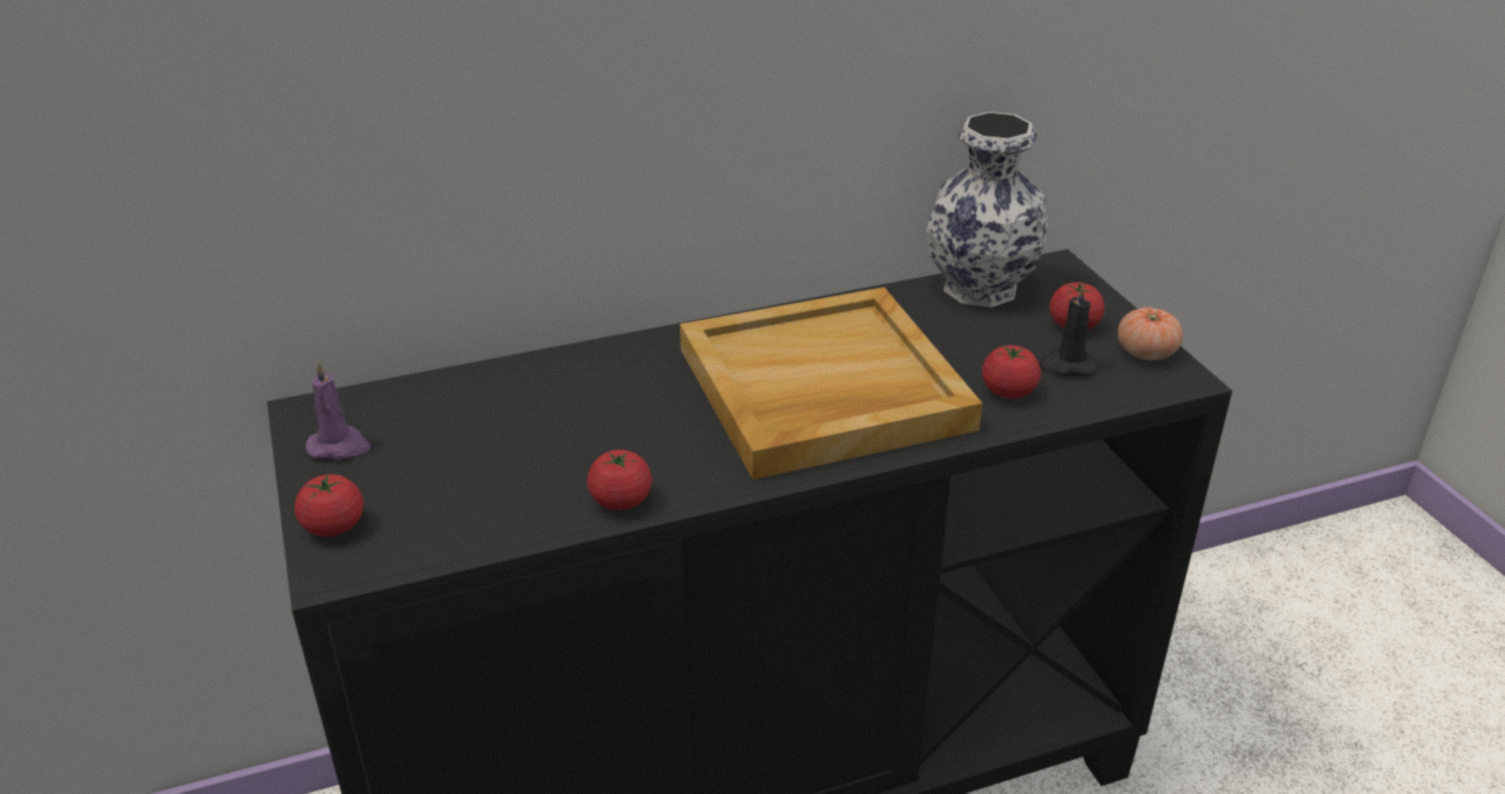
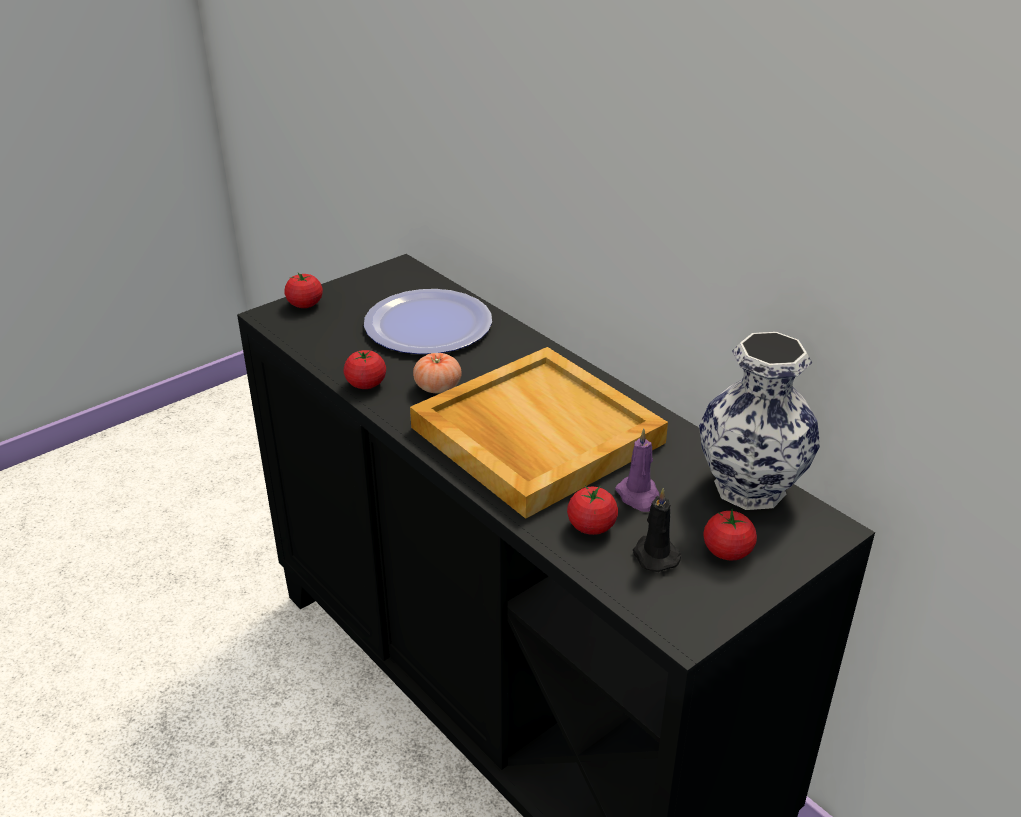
camera: 70 degrees right, 0 degrees up
(340, 447) = (374, 285): purple candle -> purple candle (638, 496)
(504, 419) = (428, 325): none -> plate
(1146, 352) = (713, 603): tomato -> tomato (438, 387)

